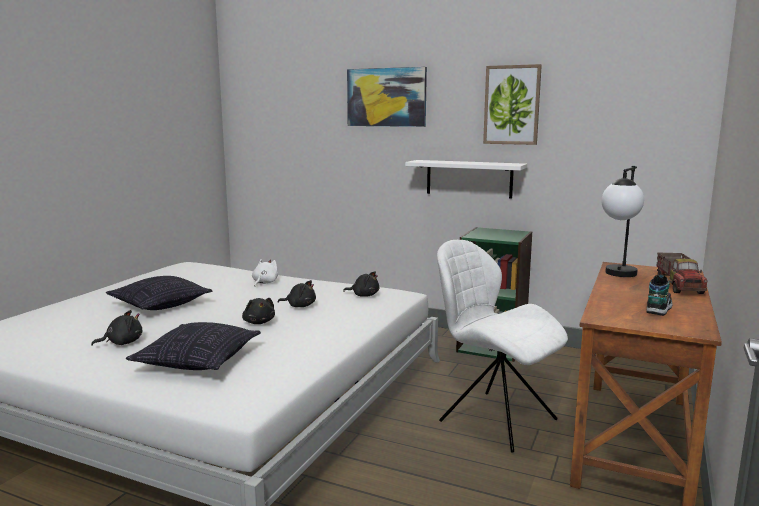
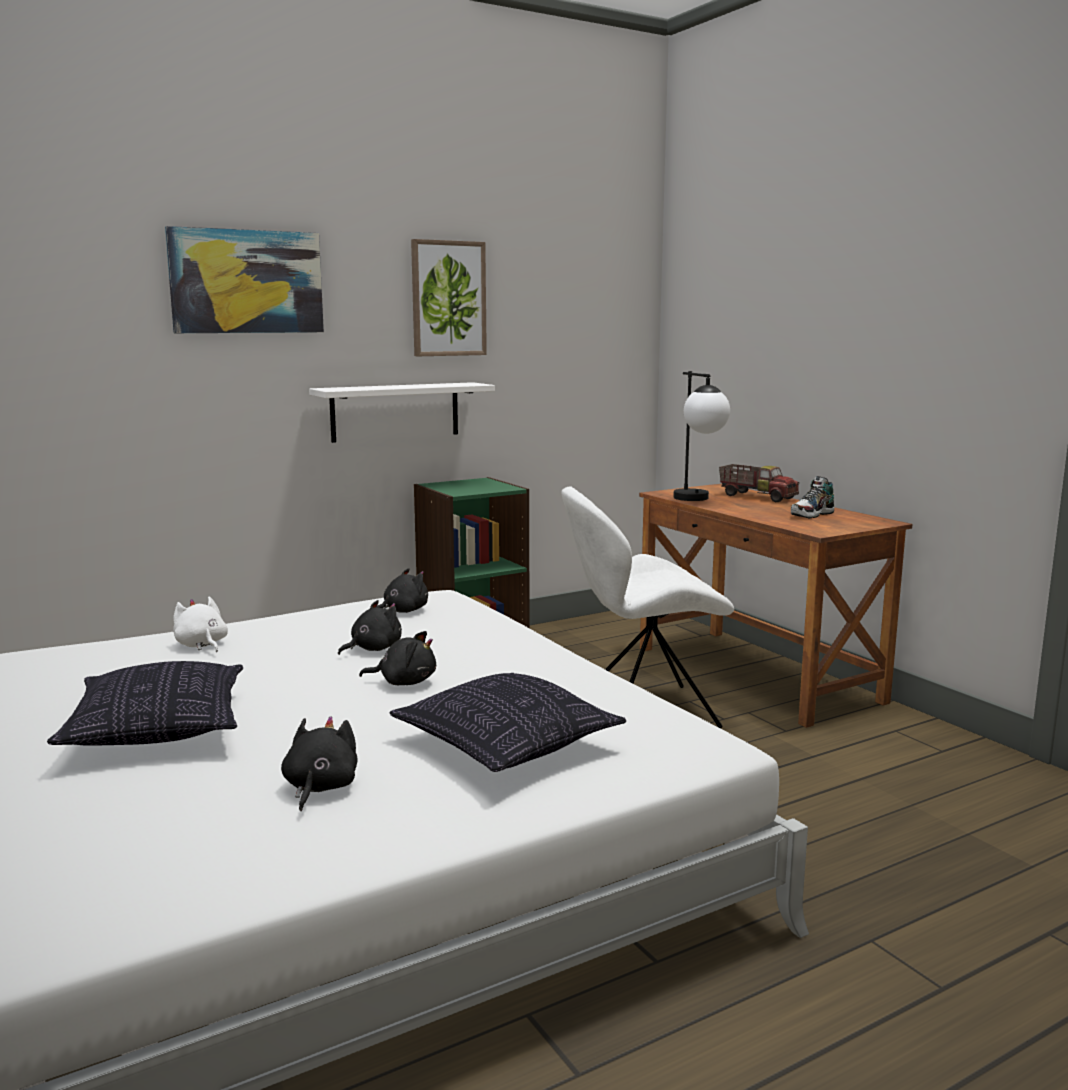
camera: 55 degrees left, 0 degrees up
(658, 308) = (812, 515): shoe -> shoe turned 105 degrees counterclockwise

